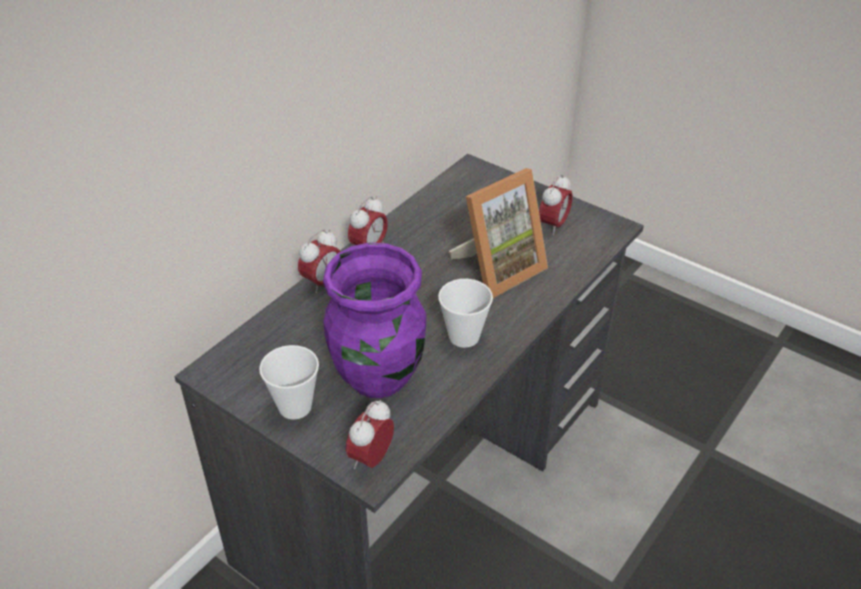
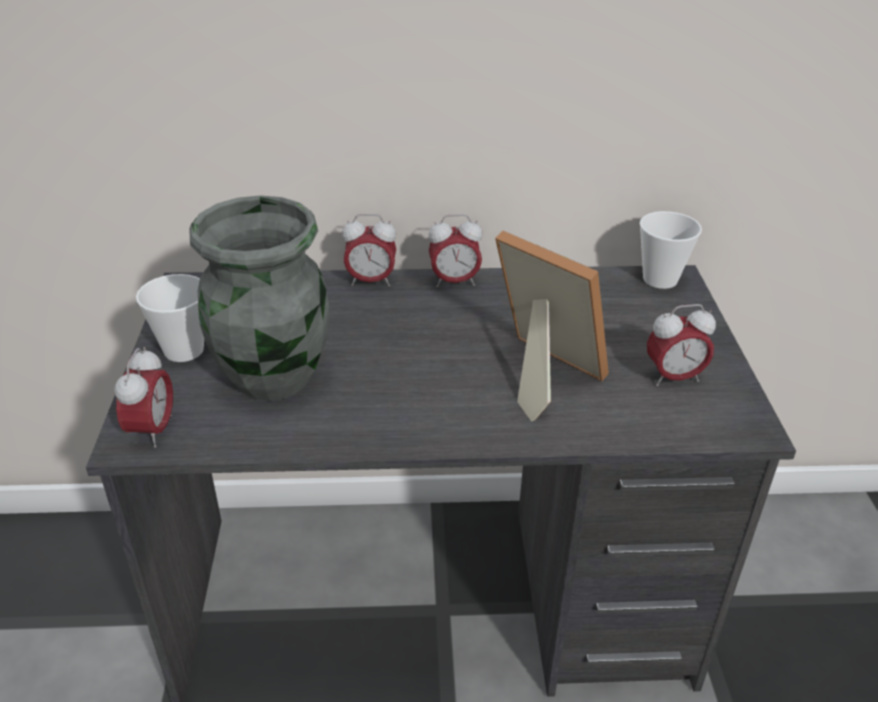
camera: 50 degrees right, 5 degrees down
(371, 458) = (153, 431): alarm clock -> alarm clock turned 105 degrees clockwise
(379, 378) = (274, 379): purple vase -> grey vase
(464, 337) = (399, 404): cup -> cup (660, 279)
(498, 269) = (539, 374): picture frame -> picture frame turned 150 degrees counterclockwise

